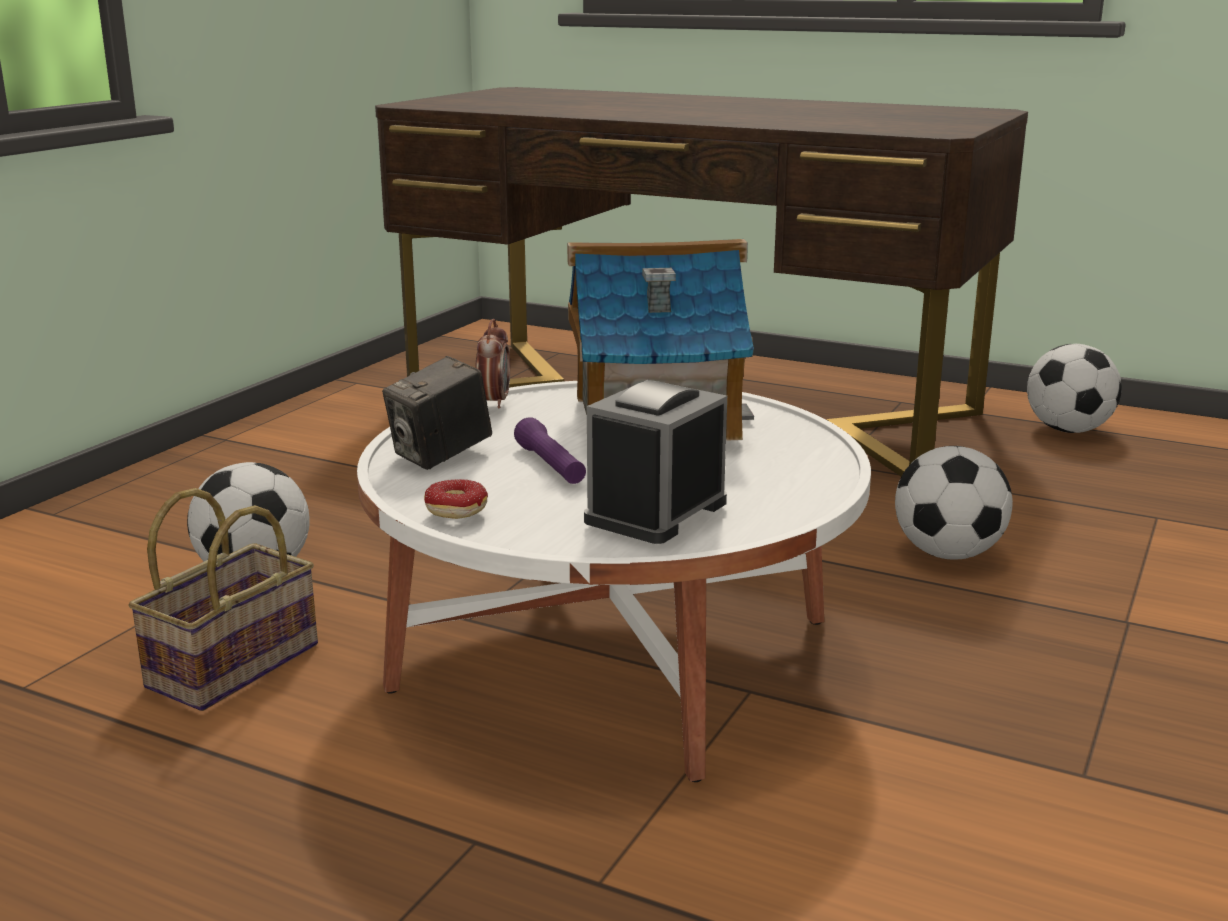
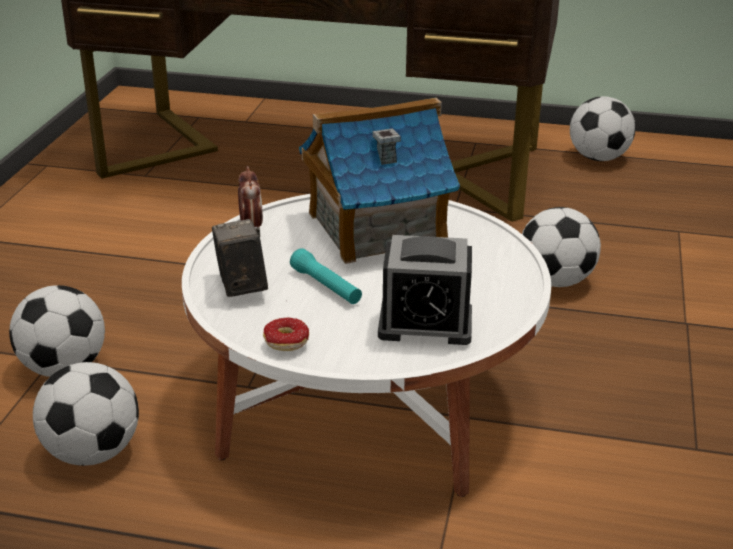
camera: 15 degrees left, 10 degrees up
(234, 663) = (92, 452): basket -> football
(440, 456) = (241, 287): camera -> camera turned 135 degrees clockwise
(550, 466) = (326, 287): purple flashlight -> turquoise flashlight
(656, 512) = (425, 324): alarm clock -> alarm clock turned 105 degrees counterclockwise

